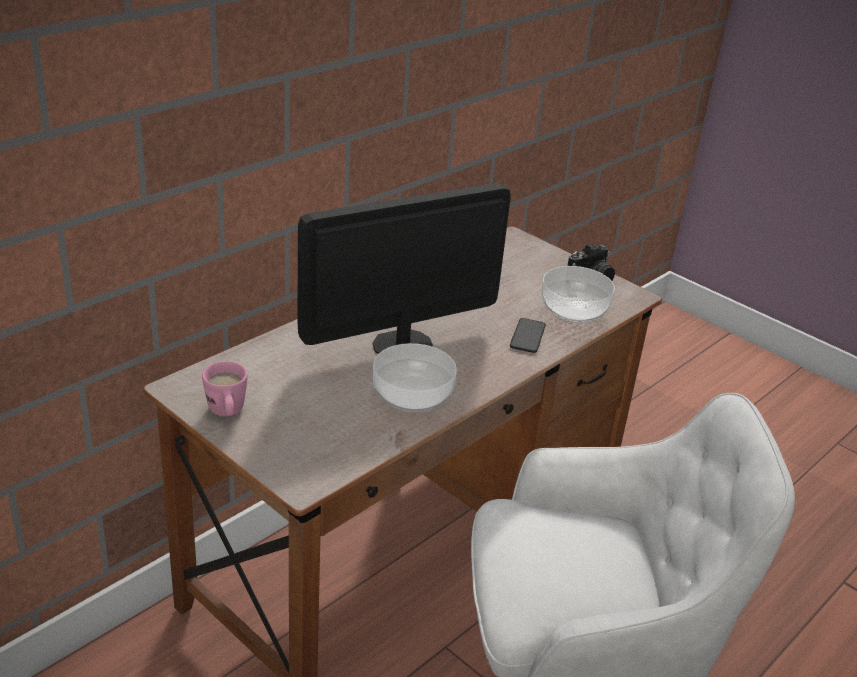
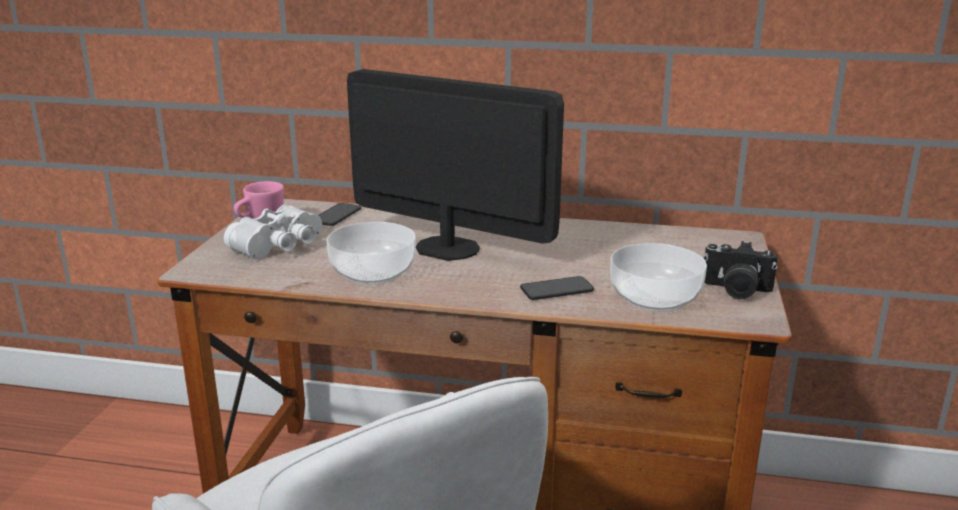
camera: 60 degrees right, 10 degrees down
(257, 366) = (336, 216): none -> phone
(301, 420) = (281, 247): none -> white binoculars

